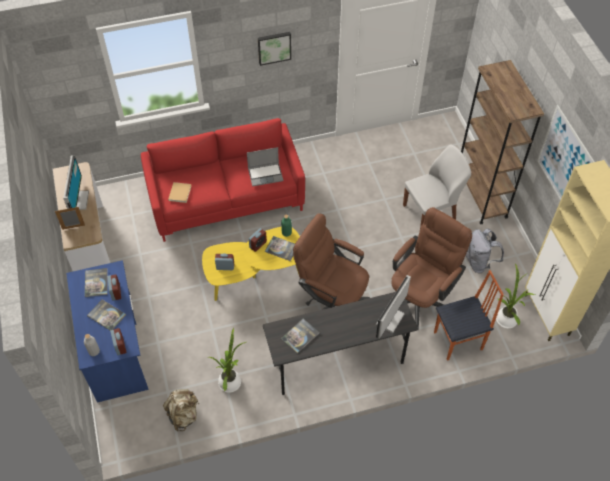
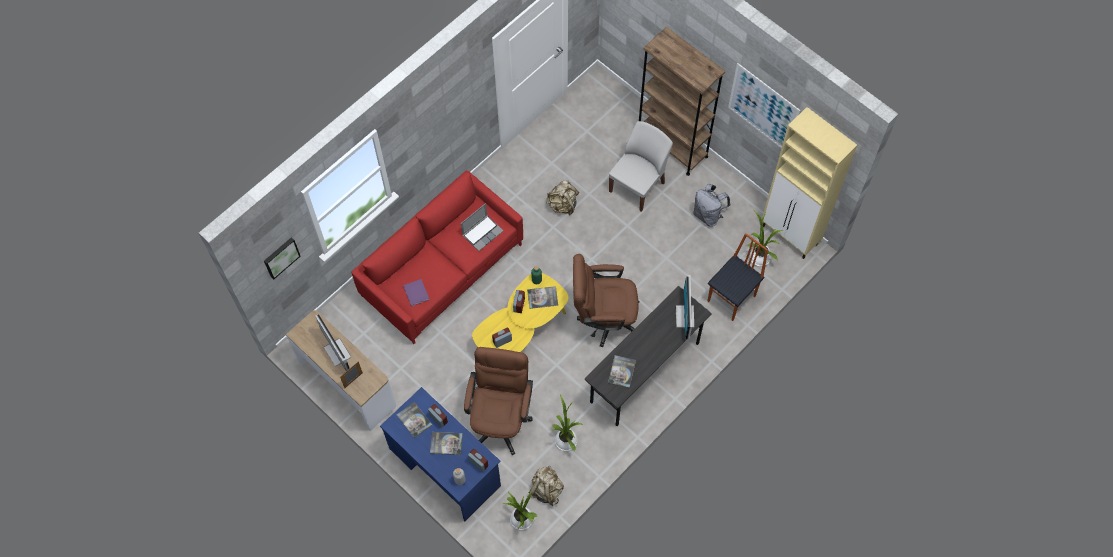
camera: 30 degrees left, 10 degrees up
(144, 430) = (522, 521): none -> potted plant
(180, 192) = (416, 292): beige book -> purple book
(274, 47) = (443, 113): picture -> picture (280, 257)
(357, 197) = (562, 205): none -> beige backpack
(421, 296) = (677, 274): brown office chair -> brown office chair (500, 418)

